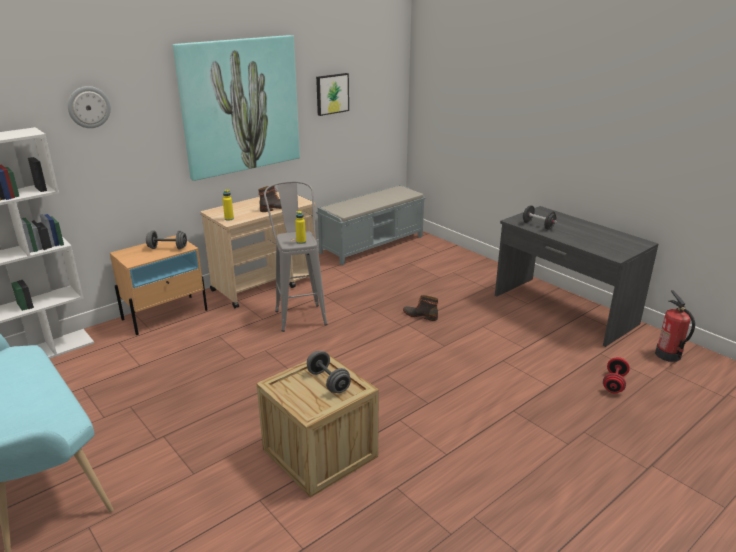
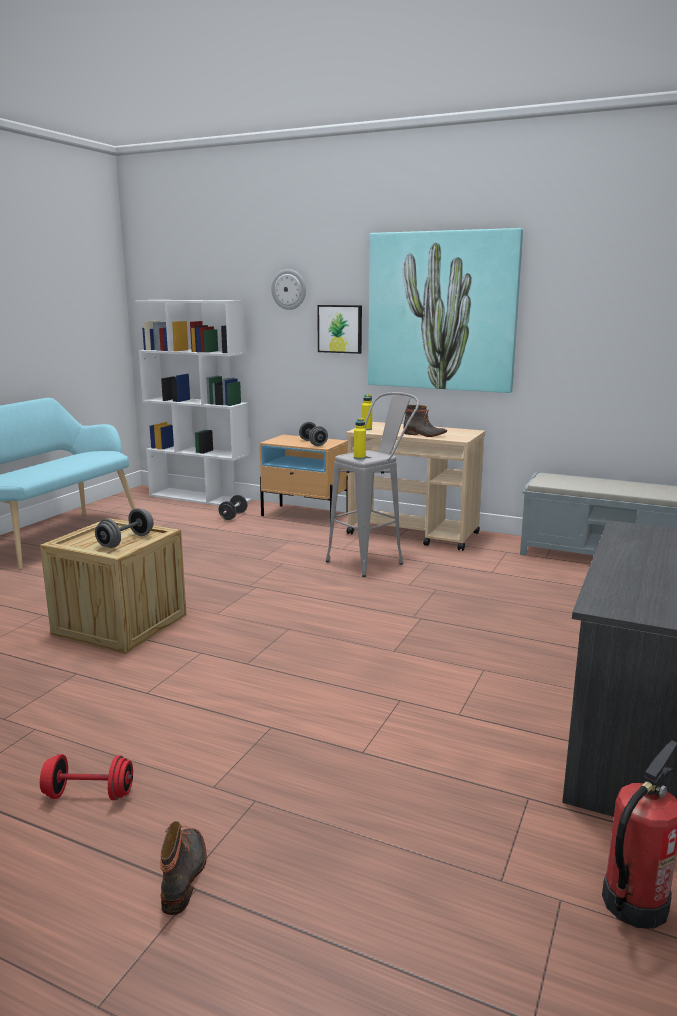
camera: 65 degrees right, 10 degrees down
(332, 94) = (586, 315): picture -> picture (340, 329)
(420, 315) = (456, 622): boot -> boot (184, 875)
(538, 225) = (637, 542): black dumbbell -> black dumbbell (233, 516)
(614, 383) = (433, 824): red dumbbell -> red dumbbell (89, 794)

